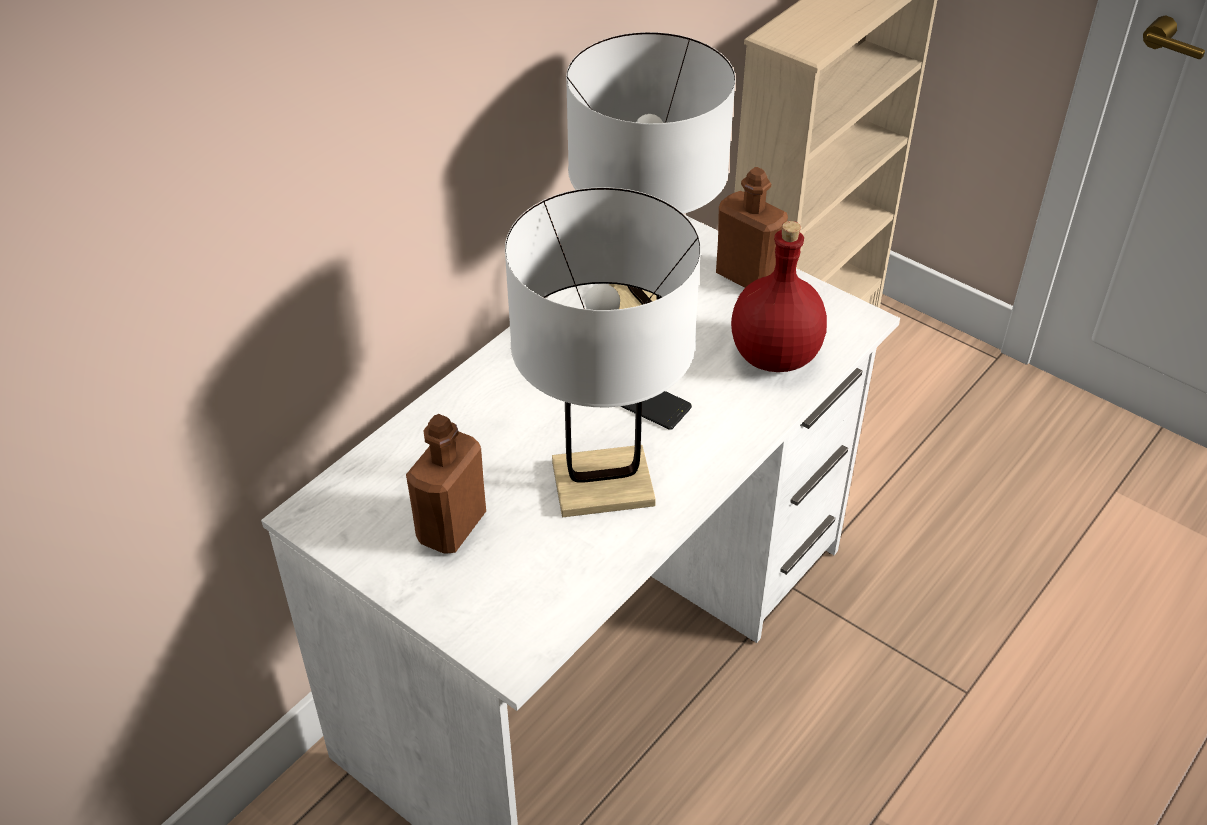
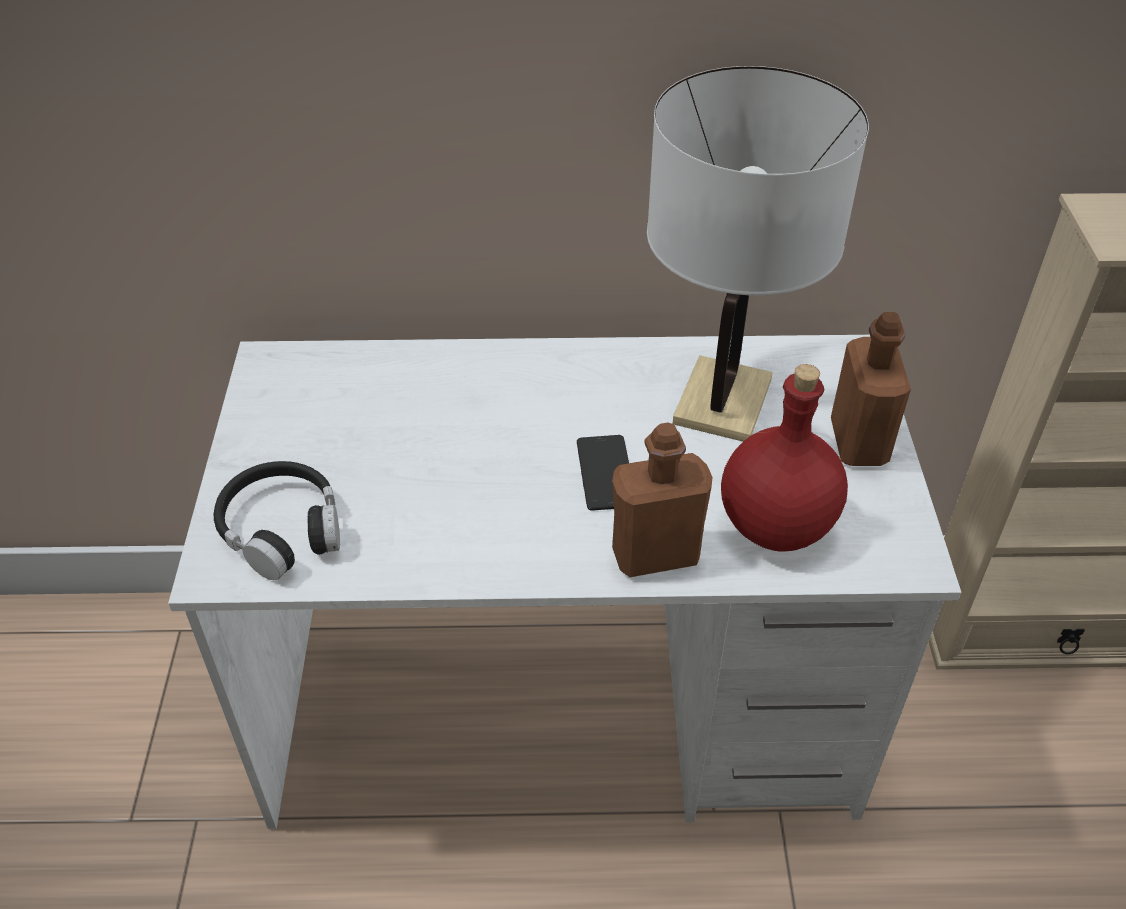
camera: 50 degrees right, 0 degrees up
(451, 527) = (329, 444): brown bottle -> brown bottle (655, 555)
(512, 599) = (282, 529): none -> black headphones
(603, 483) = (473, 505): white table lamp -> none

